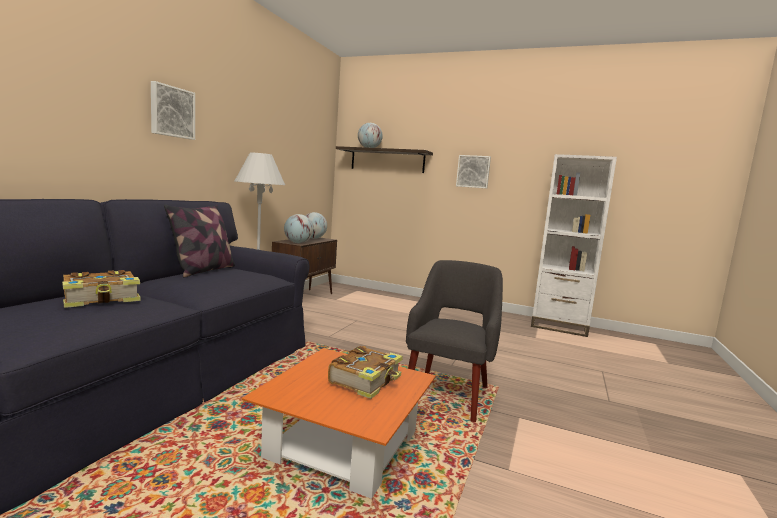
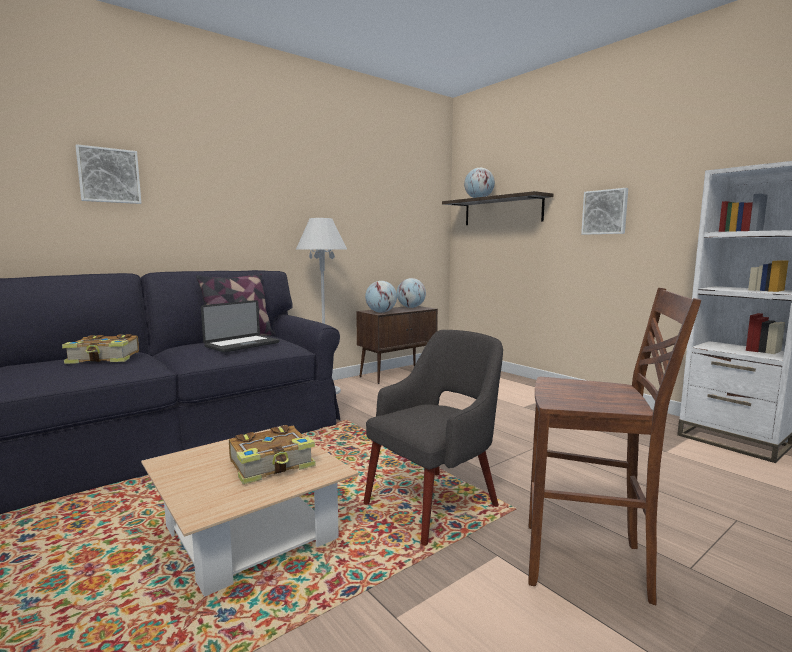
camera: 30 degrees right, 0 degrees up
(172, 112) = (226, 188): picture -> picture (109, 175)
(229, 277) = (242, 345): none -> laptop
(343, 444) = (250, 533): orange coffee table -> beige coffee table
(566, 410) = (589, 564): none -> brown stool

